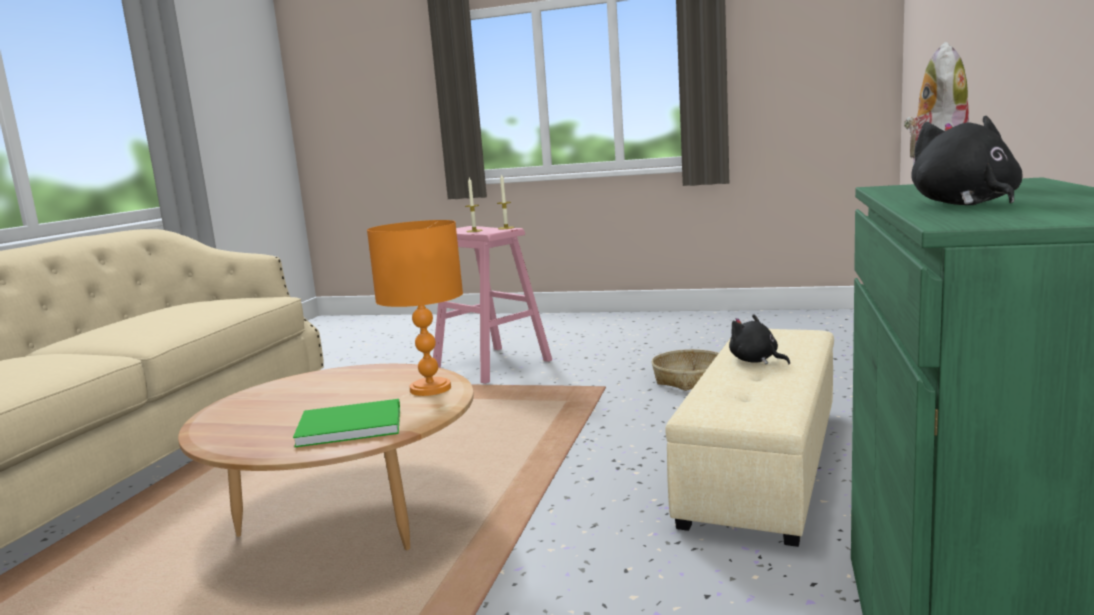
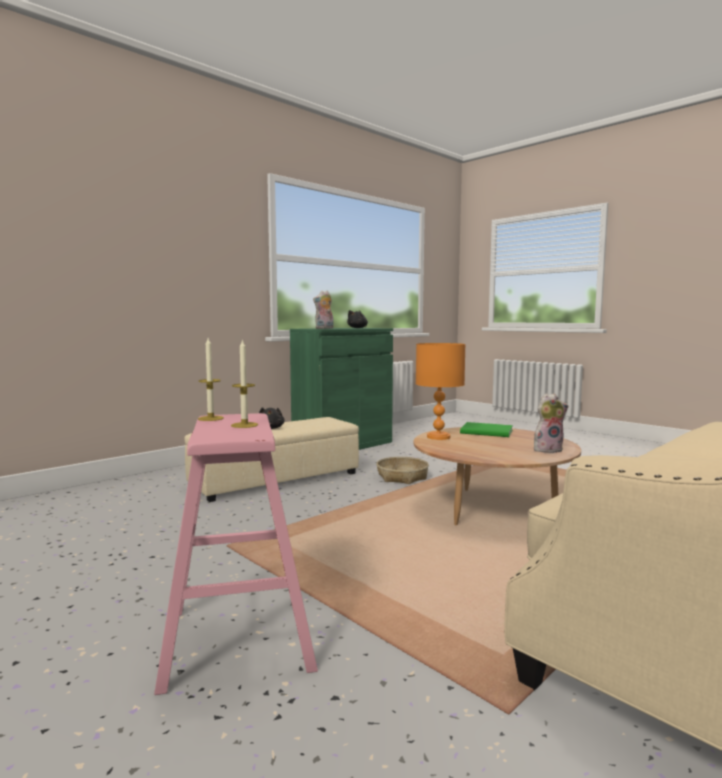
camera: 150 degrees left, 5 degrees down
(245, 403) = (548, 450): none -> plush toy
(690, 379) = (164, 531): basket -> basket (402, 477)

